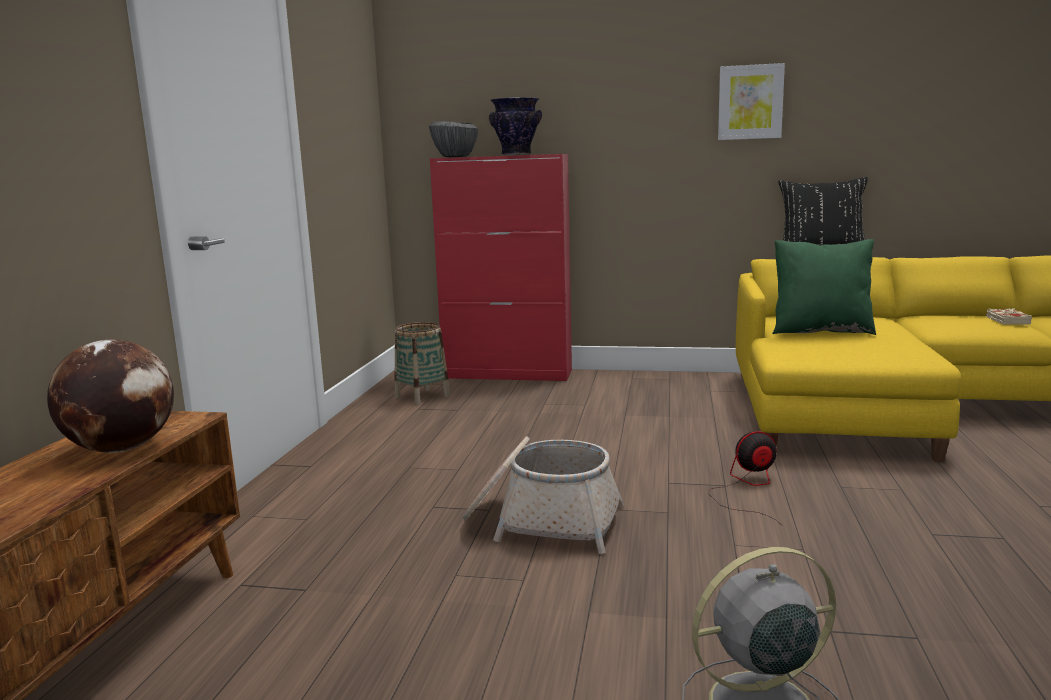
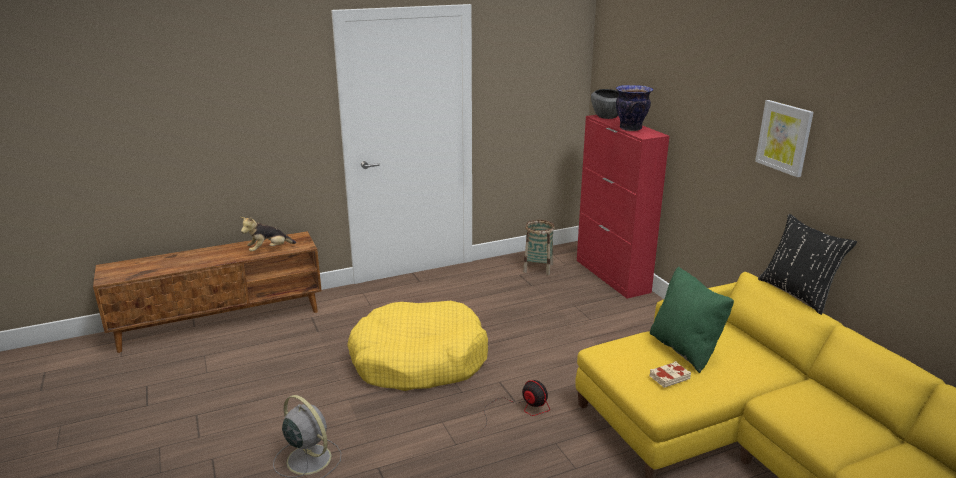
camera: 55 degrees right, 10 degrees up
(122, 448) = (268, 250): globe -> plush toy
(542, 521) = (418, 360): basket -> yellow dog bed
(1007, 321) = (850, 431): beige book -> beige book (669, 377)

